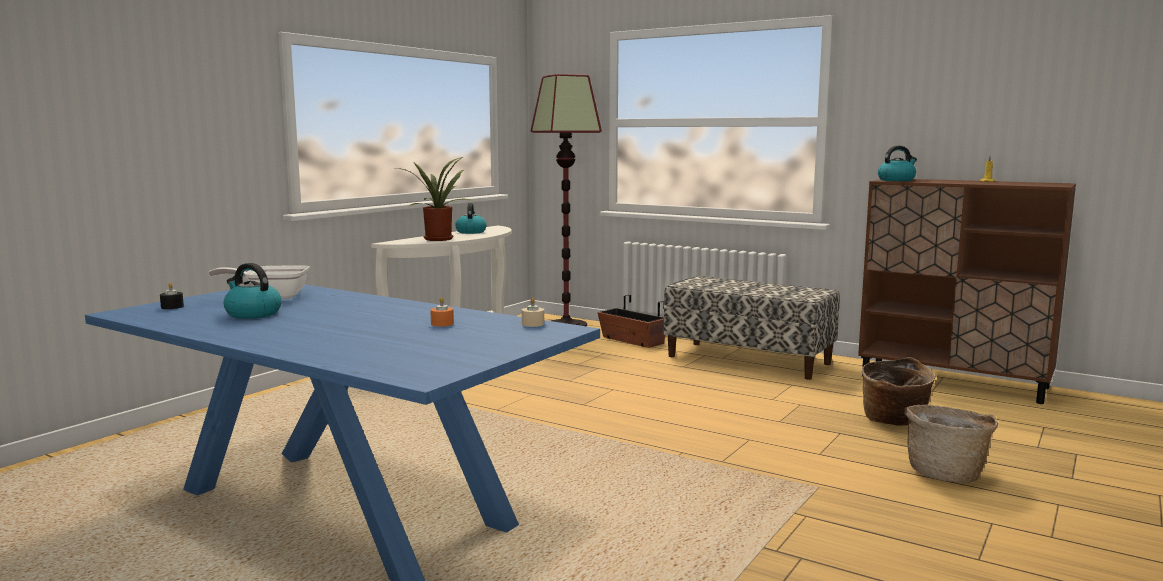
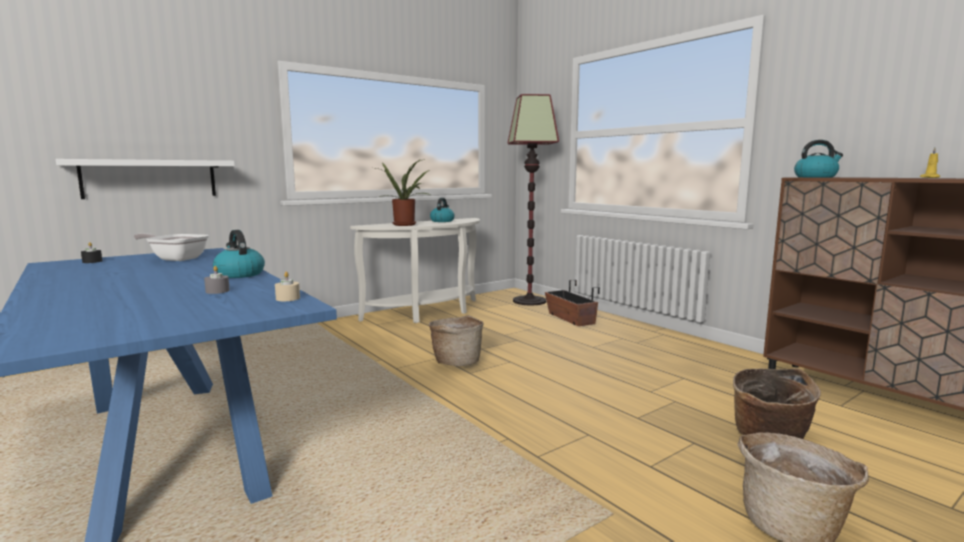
camera: 20 degrees right, 0 degrees up
(139, 193) = (150, 178): none -> white shelf
(252, 314) = (119, 270): kettle -> kettle (239, 274)
(442, 323) = (217, 291): orange candle -> grey candle
(556, 395) = (456, 361): none -> basket
(748, 360) = (660, 347): bench -> none

